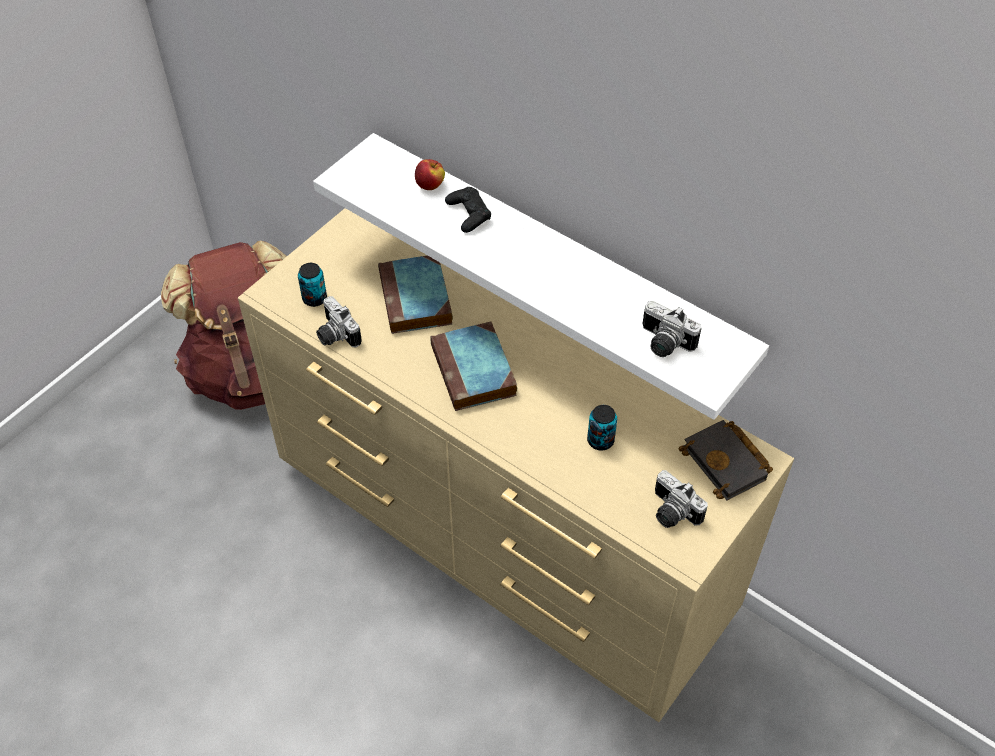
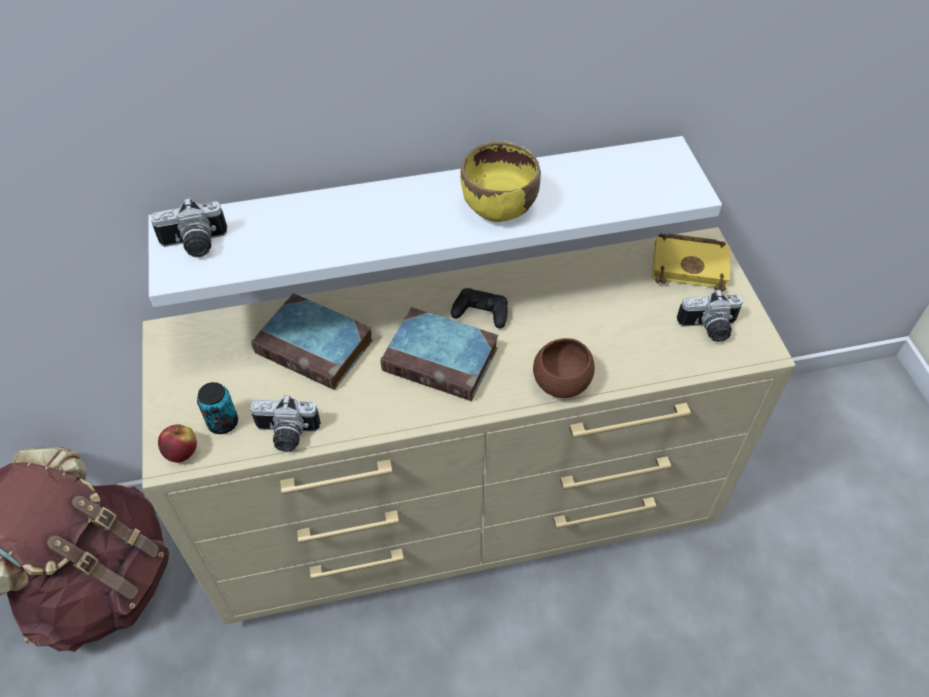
camera: 50 degrees left, 0 degrees up
(430, 185) = (270, 217): apple -> apple (182, 452)
(469, 214) = (338, 213): black game controller -> black game controller (481, 312)
(522, 452) = (561, 383): none -> brown bowl
(565, 287) = (498, 207): none -> yellow bowl
(600, 440) = (598, 324): can -> none
(663, 344) = (623, 189): camera -> camera (195, 245)
(728, 464) = (691, 265): black book -> yellow book

